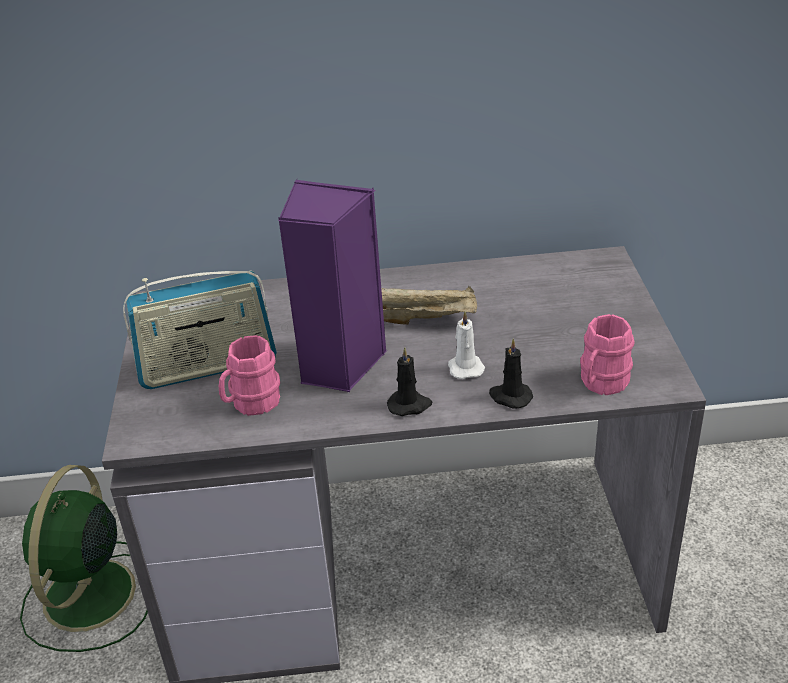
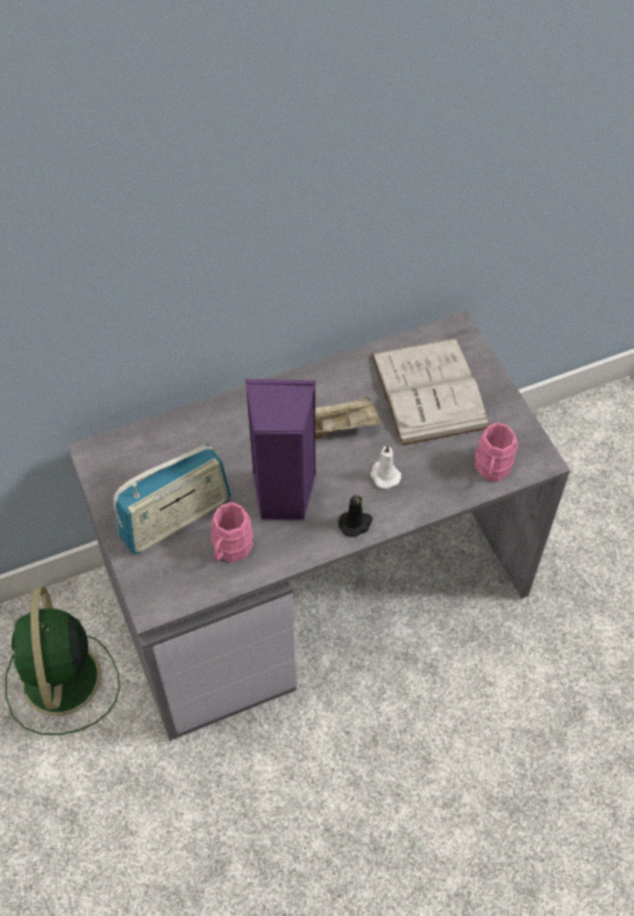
camera: 20 degrees left, 20 degrees up
(510, 397) = (428, 498): black candle -> none
(552, 303) = (429, 390): none -> white book

